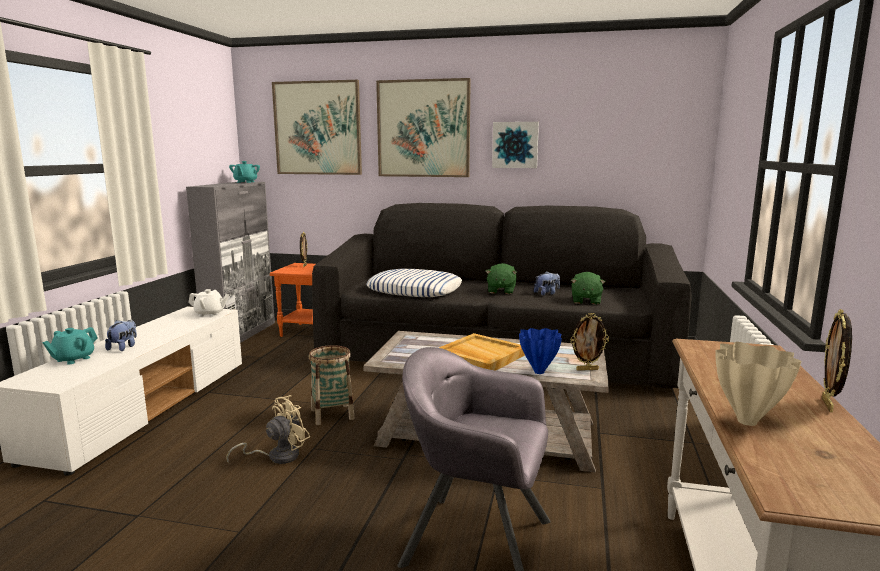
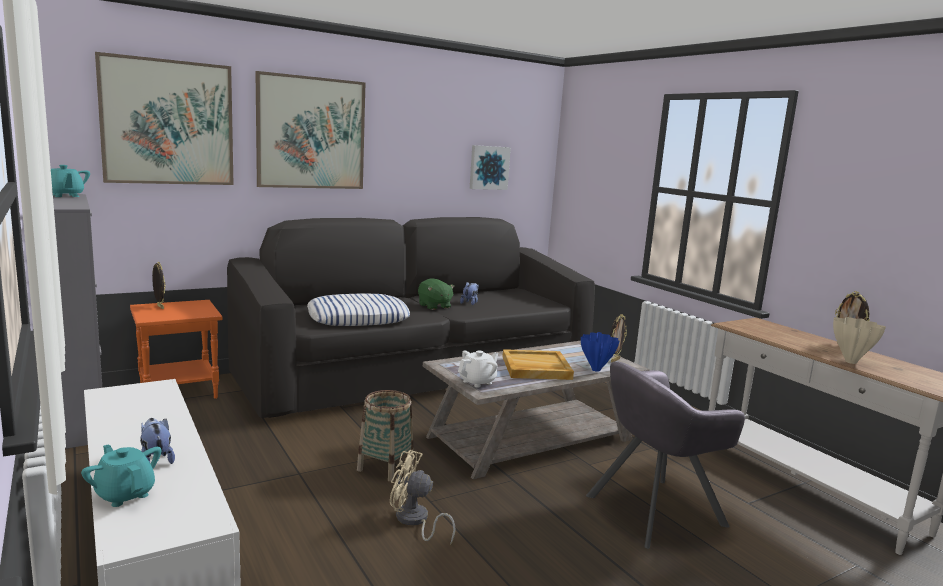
camera: 45 degrees left, 0 degrees up
(73, 359) = (125, 494): turquoise teapot -> turquoise teapot turned 150 degrees clockwise
(210, 314) = (153, 391): white teapot -> white teapot (478, 382)
(277, 456) = (414, 521): beige fan -> beige fan turned 75 degrees counterclockwise
(515, 145) = (406, 156): picture -> picture (488, 167)
(585, 301) = (511, 305): green plush toy -> none

